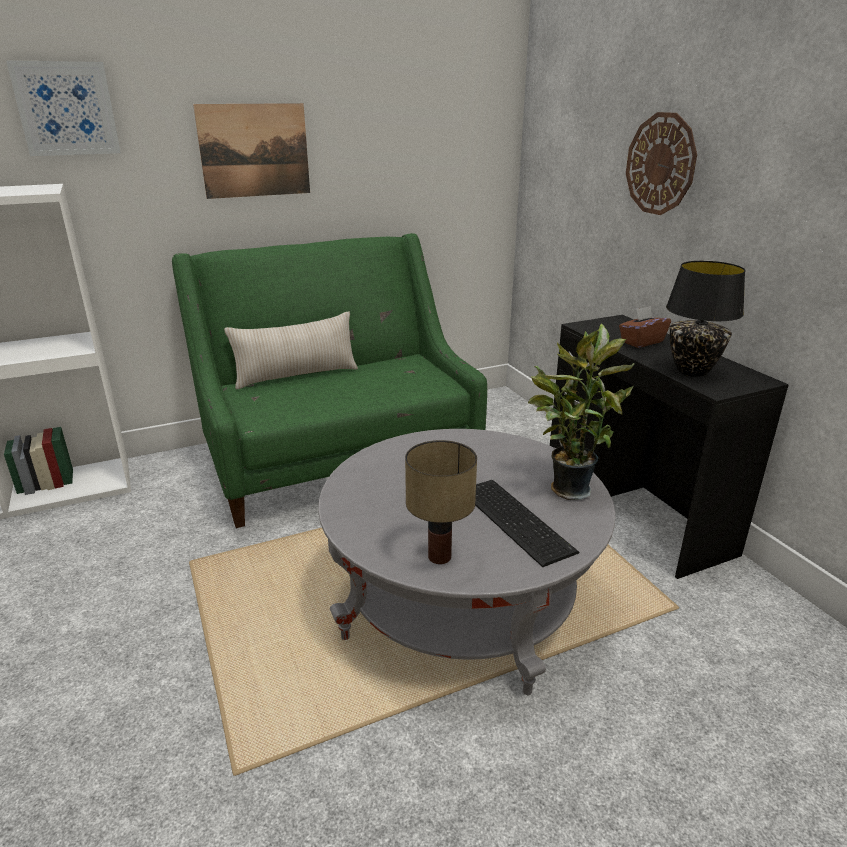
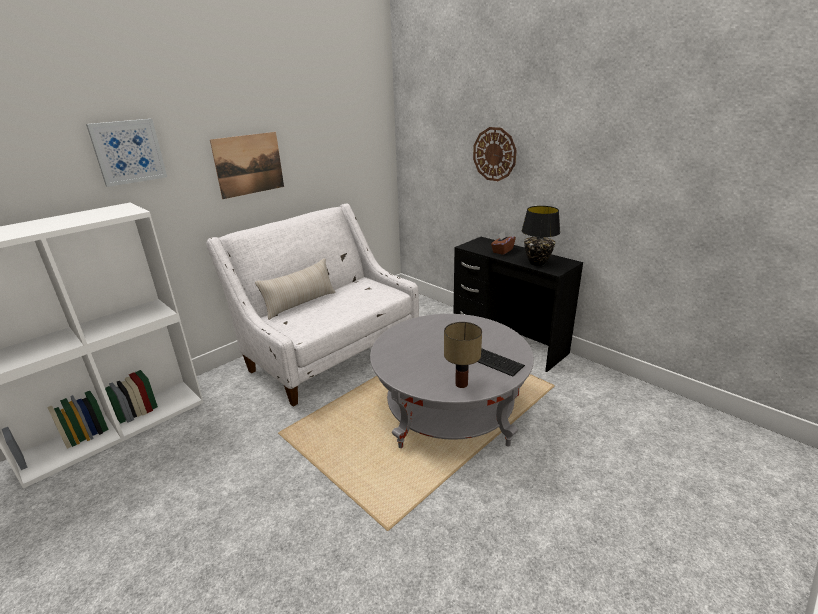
camera: 20 degrees left, 0 degrees up
(339, 460) = (329, 351): green sofa -> white sofa
(567, 488) = (498, 336): potted plant -> none

